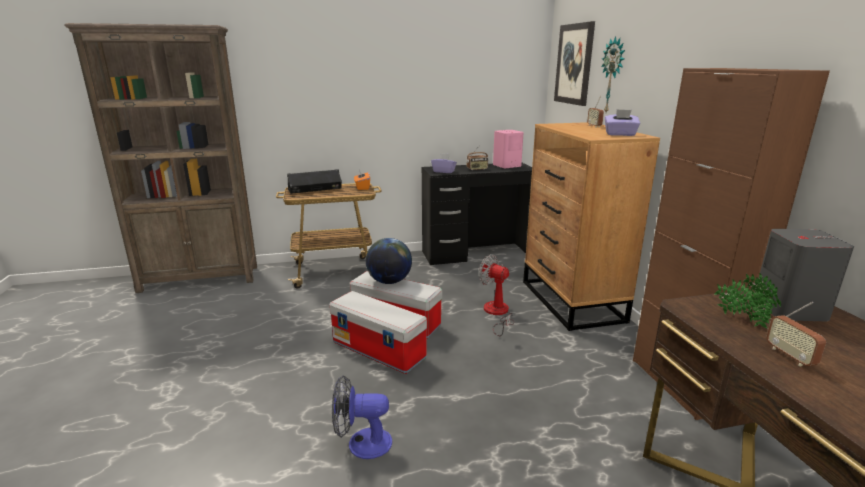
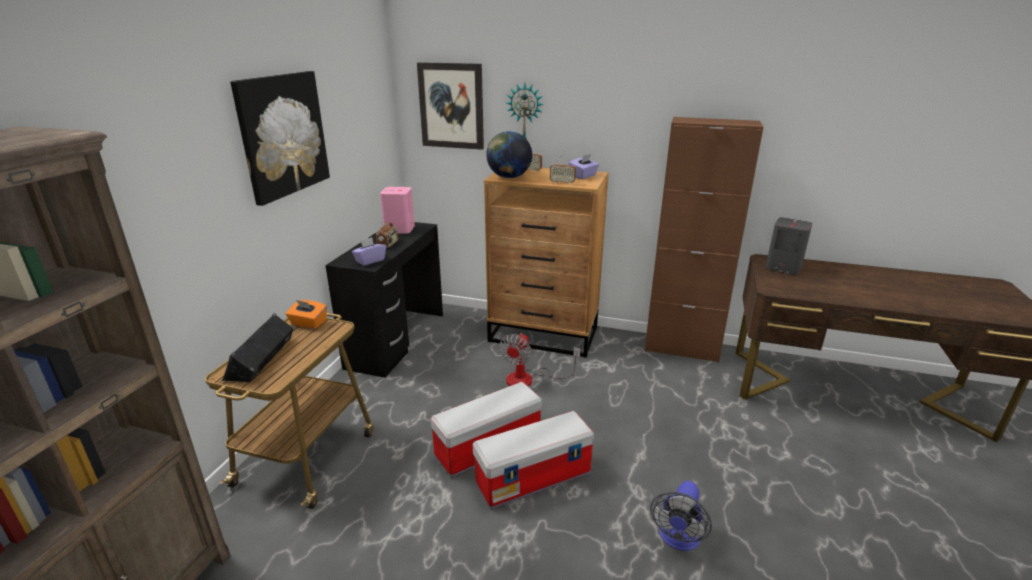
camera: 60 degrees left, 5 degrees up
(389, 281) = (478, 407): globe -> globe (509, 177)
(401, 64) = (282, 135): none -> picture
(497, 314) = (529, 379): fan -> fan turned 45 degrees counterclockwise
(741, 319) = (792, 283): potted plant -> none
(790, 356) = (837, 291): radio -> radio (562, 183)

